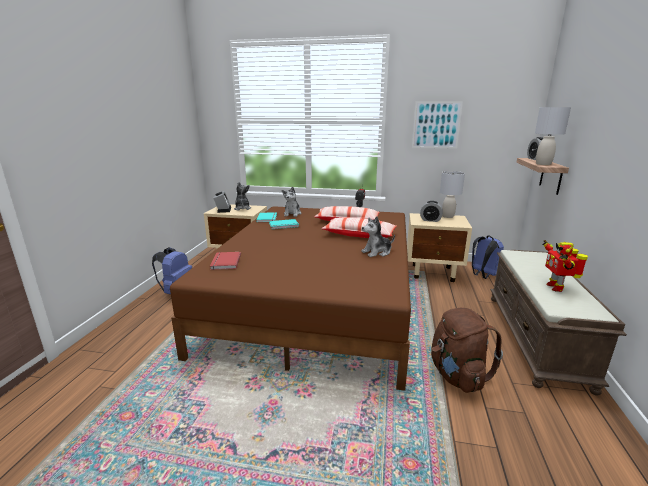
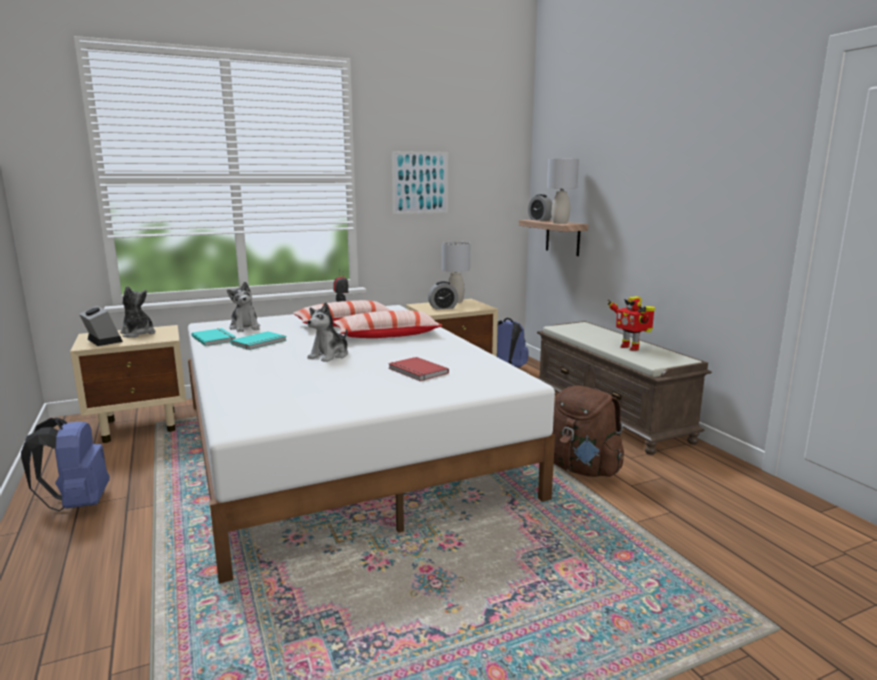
camera: 35 degrees left, 5 degrees down
(224, 262) = (251, 399): red book -> red book (416, 371)
(317, 300) = (343, 446): brown bed -> white bed
(377, 252) = (439, 348): plush toy -> plush toy (330, 355)

